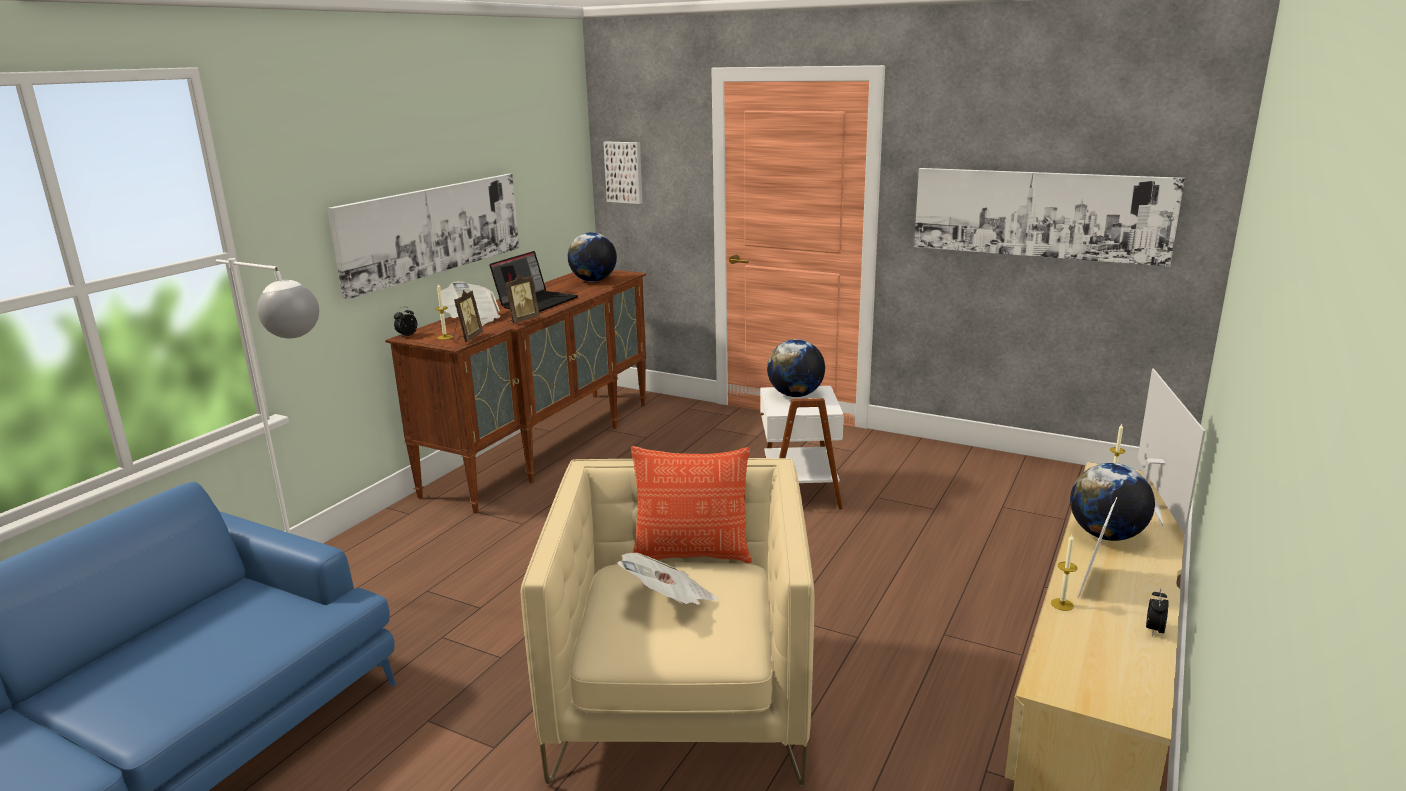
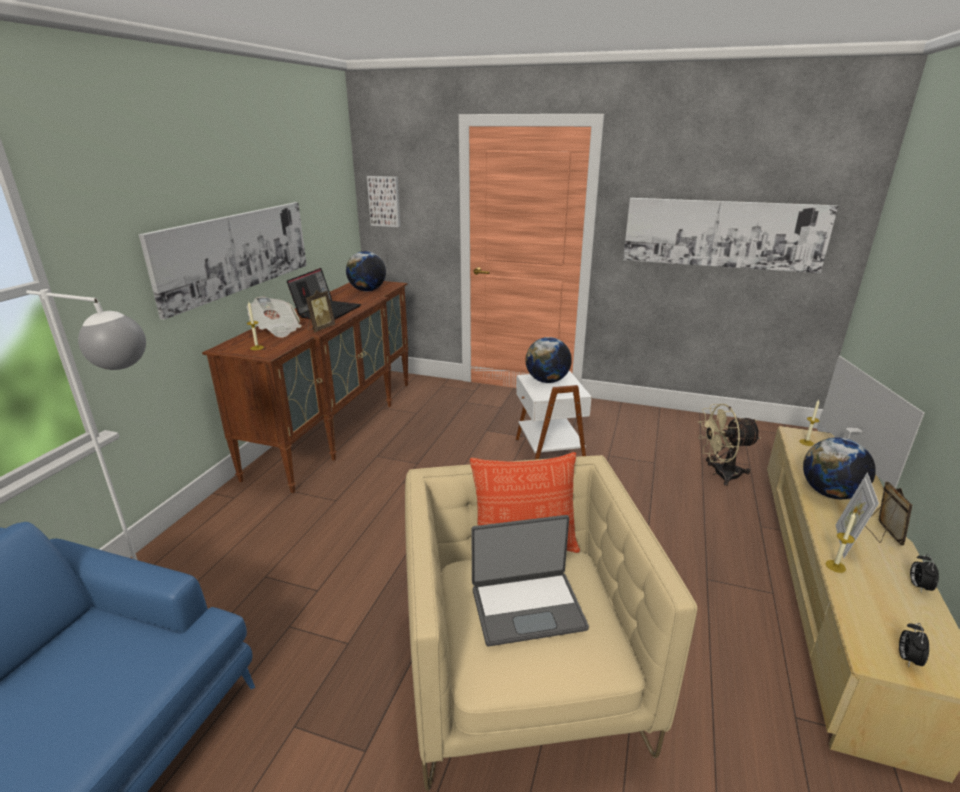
camera: 10 degrees left, 5 degrees up
(407, 335) = (221, 347): alarm clock -> alarm clock (907, 658)
(467, 338) = (278, 348): picture frame -> picture frame (881, 534)
(669, 601) = (527, 607): newspaper -> laptop
(1018, 527) = (720, 474): none -> beige fan

